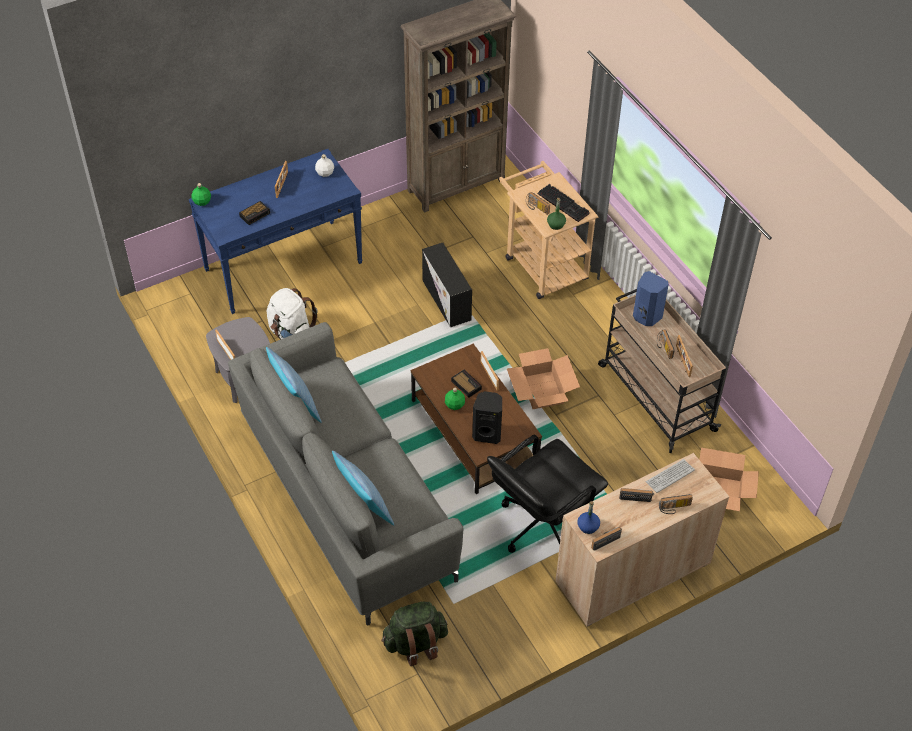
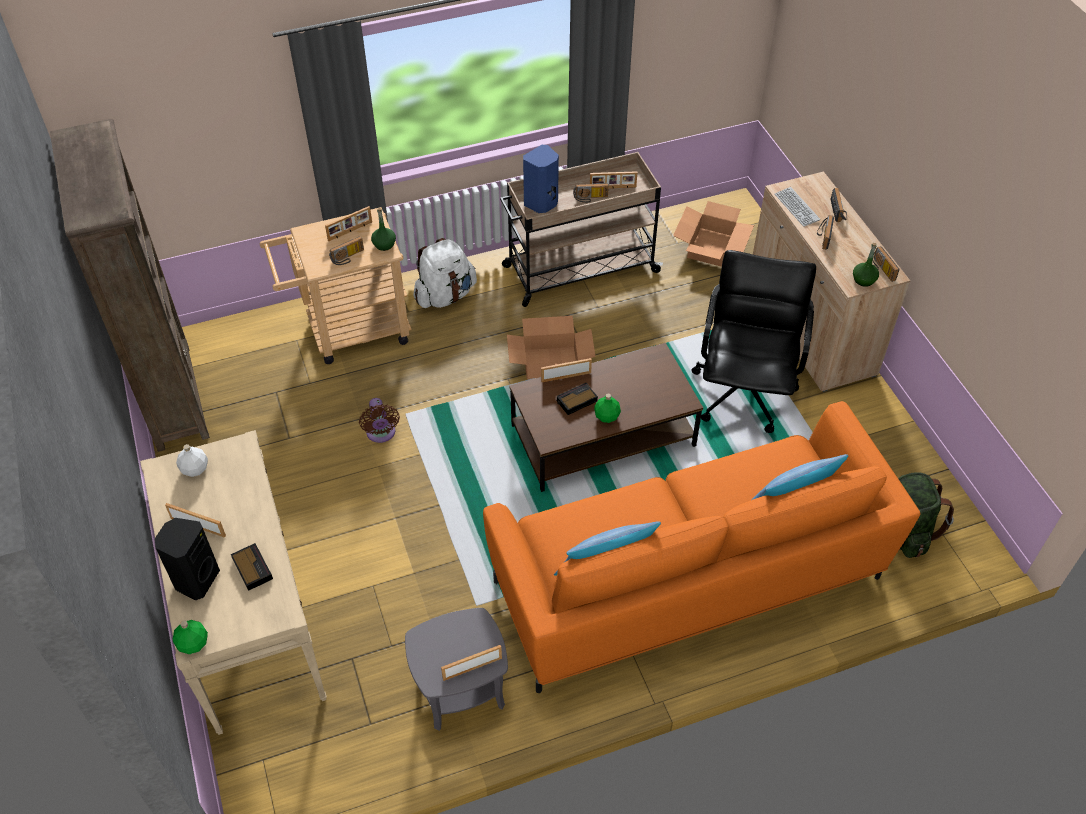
camera: 80 degrees left, 0 degrees up
(284, 266) = (250, 620): blue console table -> beige console table
(291, 333) = (388, 621): white backpack -> white backpack (445, 295)
(345, 497) = (687, 582): grey sofa -> orange sofa
(447, 301) = (381, 434): black storage box -> brown fan
(487, 433) = (656, 391): black speaker -> black speaker (196, 579)
(542, 525) = (744, 392): black office chair -> black office chair turned 135 degrees counterclockwise
(564, 204) = (350, 231): keyboard -> picture frame
(588, 526) = (863, 280): blue bottle -> green bottle

